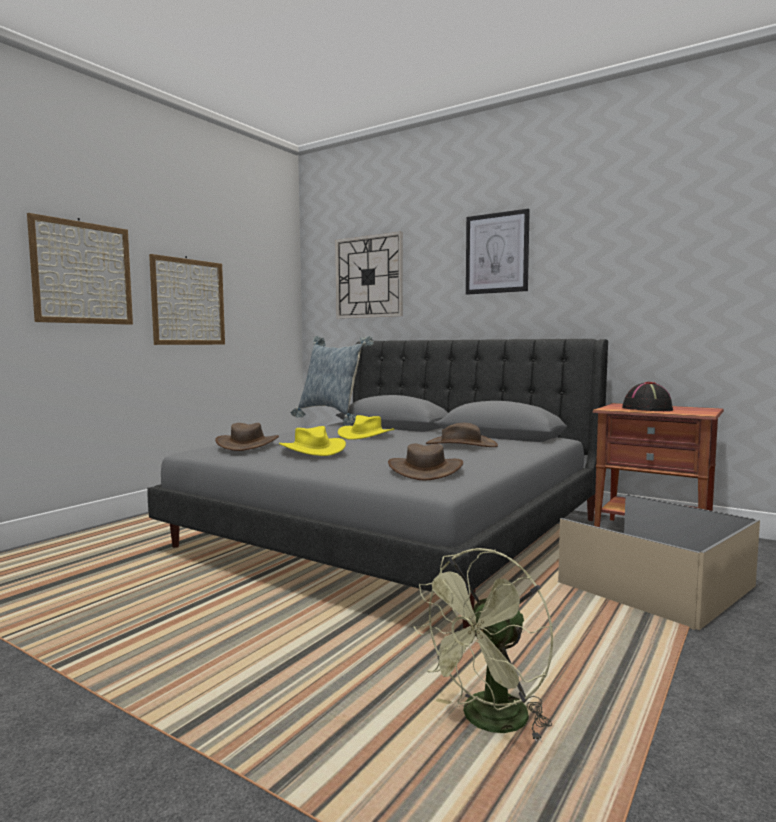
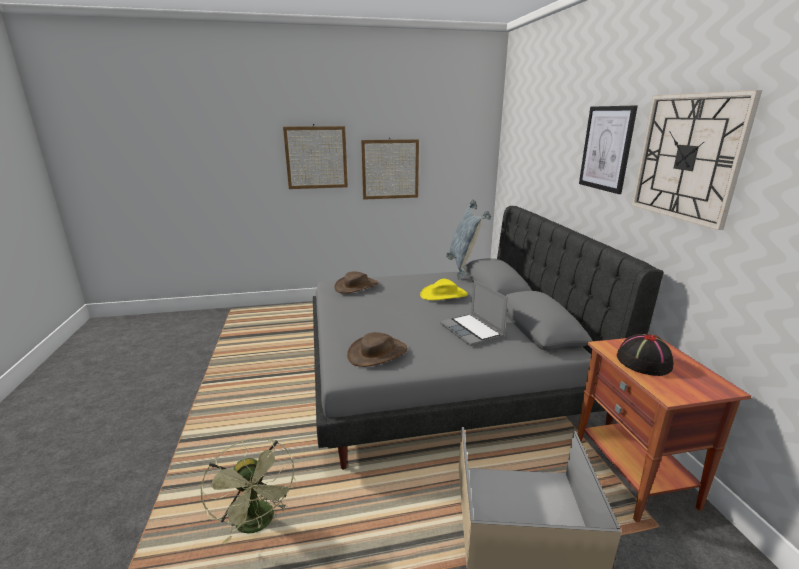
camera: 45 degrees right, 15 degrees up
(312, 449) = (370, 304): yellow hat -> none
(369, 277) = (530, 150): wall clock -> wall clock (687, 157)
(461, 445) = (472, 331): brown hat -> laptop
(488, 722) = (258, 524): green fan -> green fan turned 120 degrees counterclockwise

